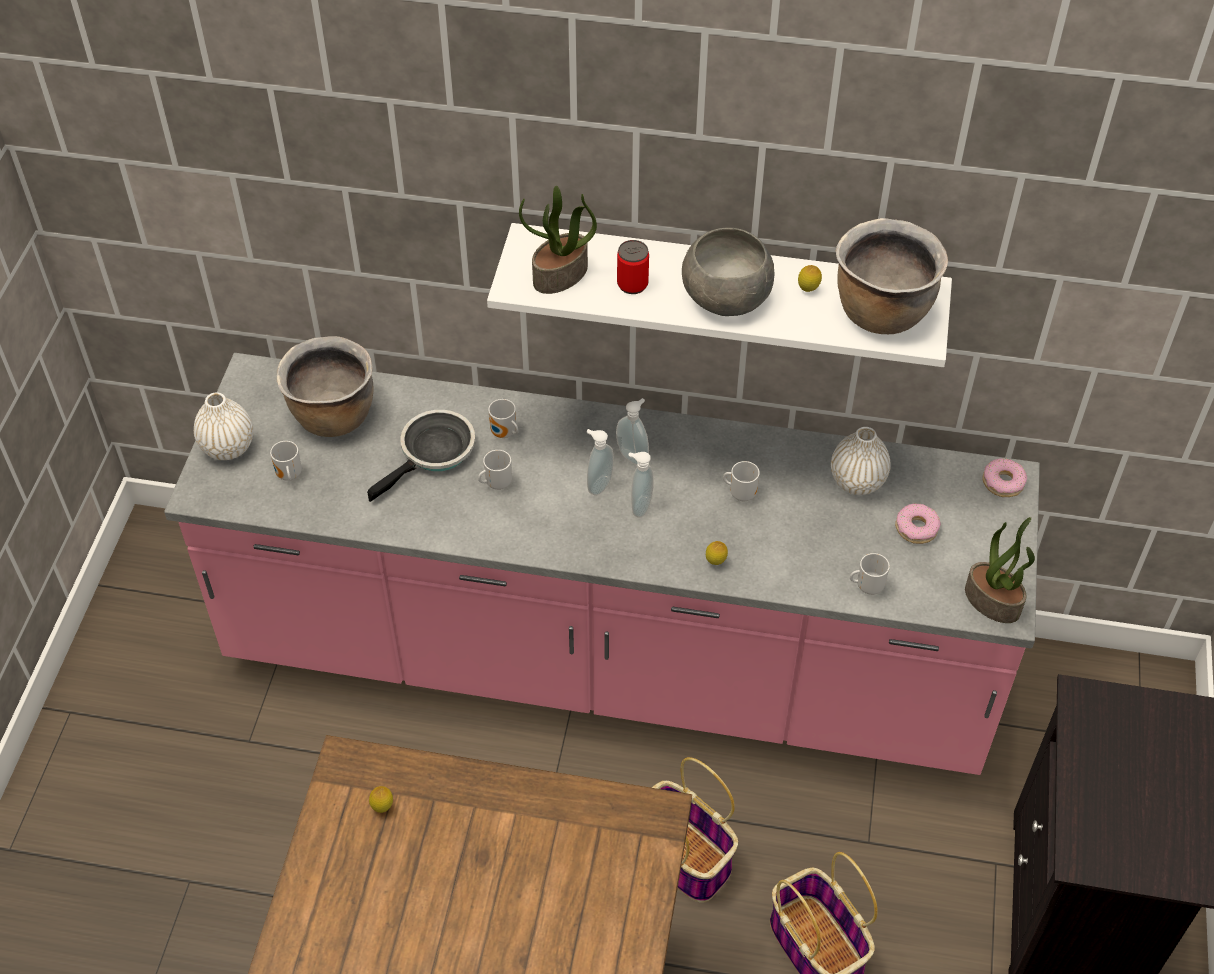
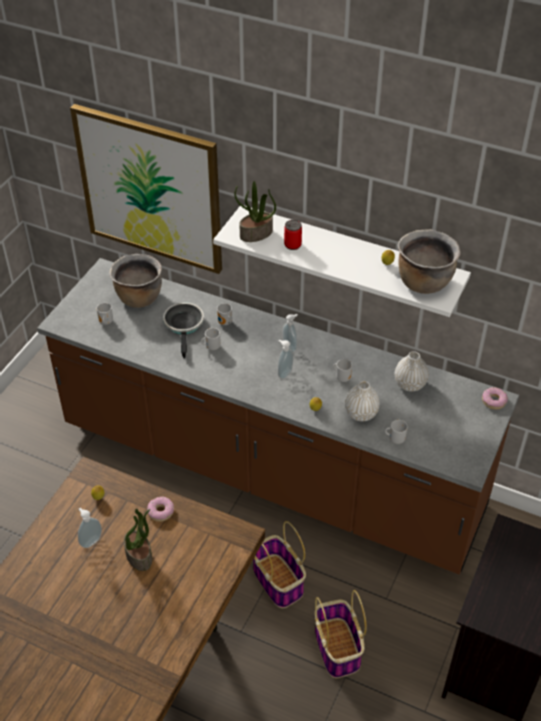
camera: 15 degrees right, 5 degrees down
(228, 447) = (80, 303): white vase -> white vase (361, 413)
(328, 219) = (150, 189): none -> picture
(434, 453) = (184, 326): frying pan -> frying pan turned 60 degrees counterclockwise
(598, 484) = (266, 358): soap dispenser -> soap dispenser (90, 541)
(607, 662) = (270, 470): pink counter -> brown counter
(726, 297) = (341, 260): grey bowl -> none
(916, 528) = (434, 415): donut -> donut (160, 511)
(993, 601) = (465, 462): potted plant -> potted plant (139, 555)

